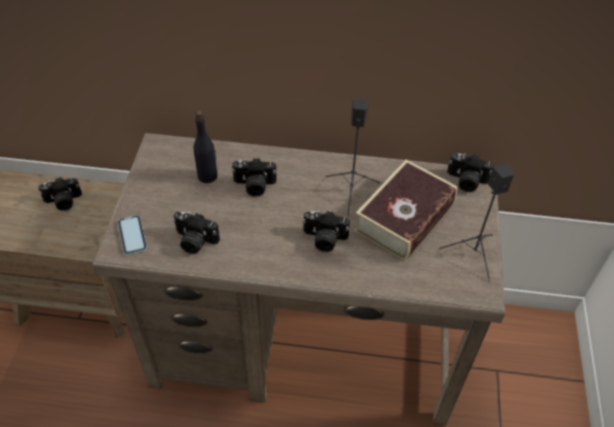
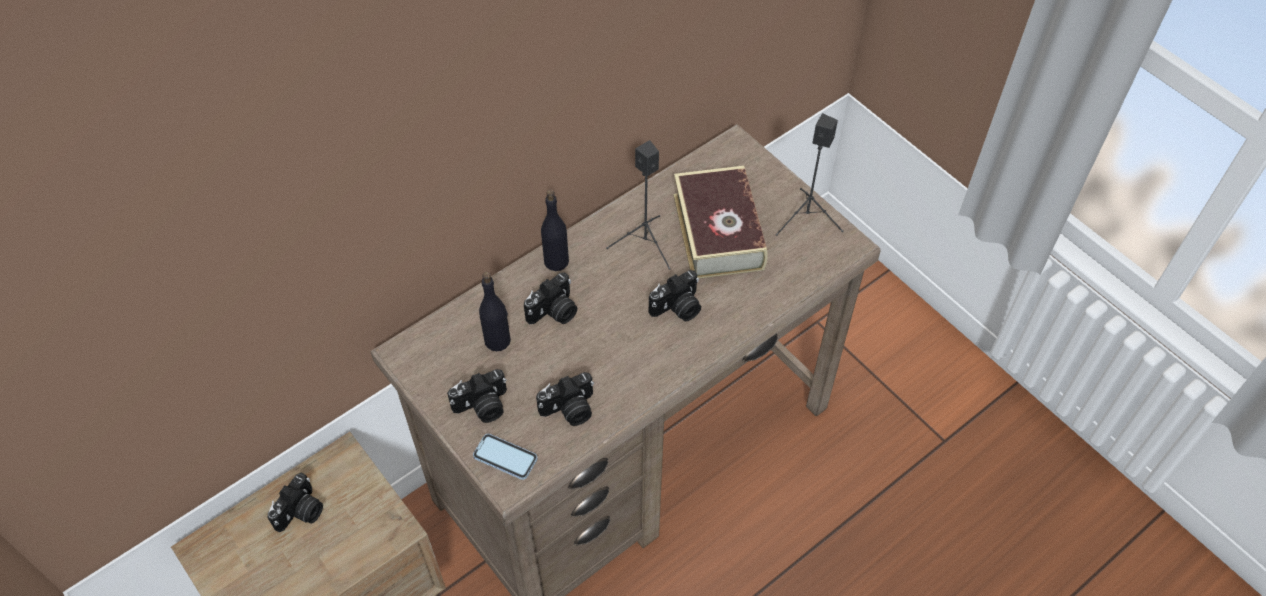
camera: 45 degrees left, 5 degrees up
(290, 161) = (556, 261): none -> black bottle
(466, 181) = (728, 155): camera -> camera (482, 407)

